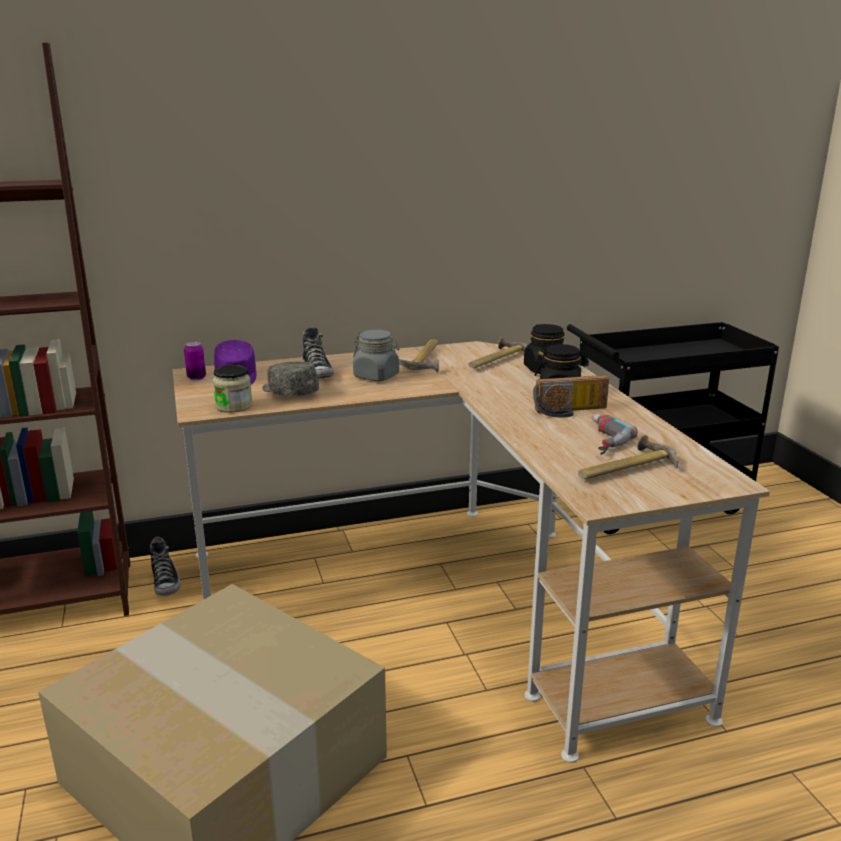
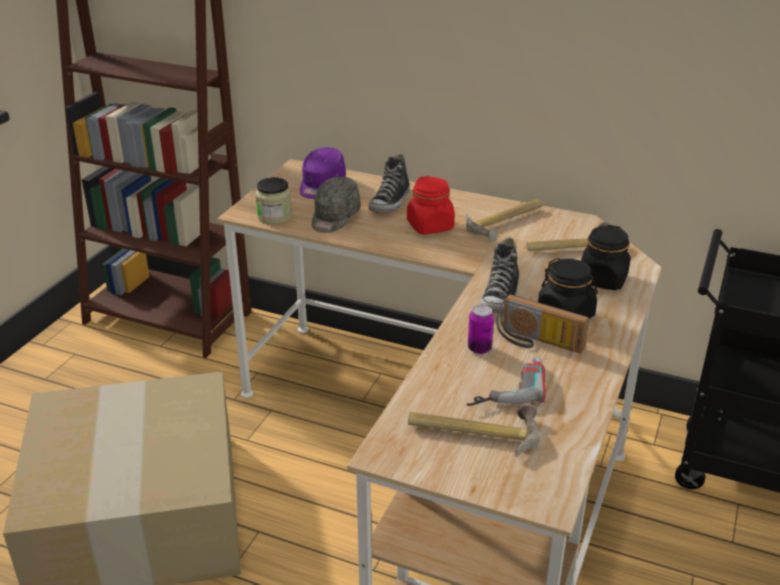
camera: 40 degrees right, 10 degrees up
(166, 582) = (255, 342): shoe -> shoe (501, 296)
(196, 378) = (292, 175): can -> can (479, 348)
(289, 392) = (334, 217): grey cap -> grey cap turned 150 degrees counterclockwise
(376, 376) = (430, 226): grey jar -> red jar

